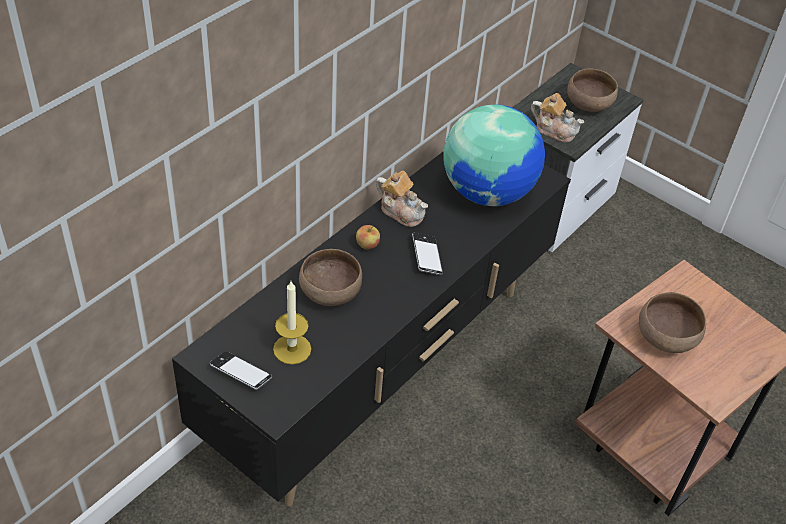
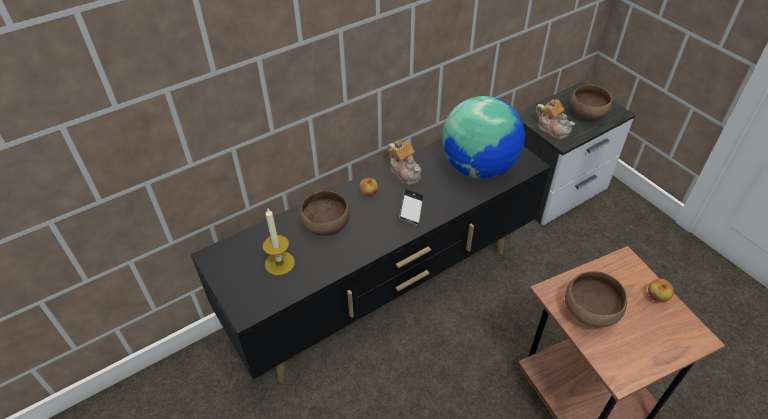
camera: 20 degrees right, 0 degrees up
(241, 374) = (234, 275): phone -> none
(728, 310) = (657, 297): none -> apple

